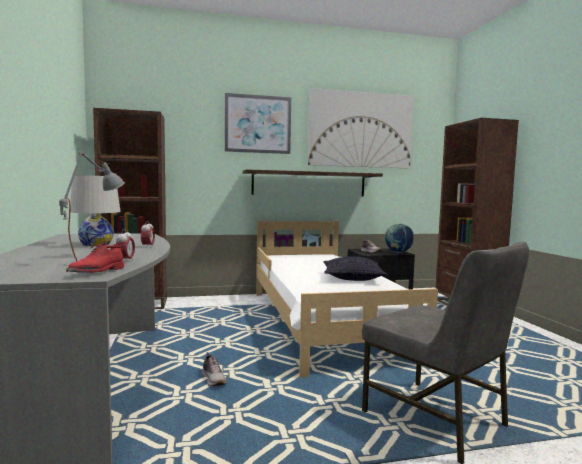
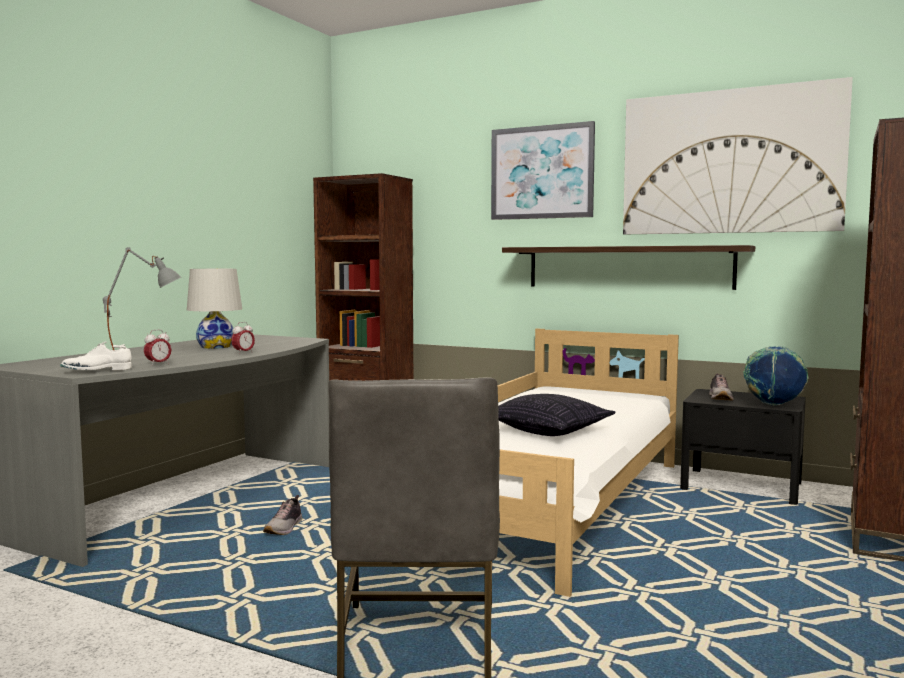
camera: 40 degrees right, 0 degrees up
(97, 272) = (97, 371): red shoe -> white shoe

